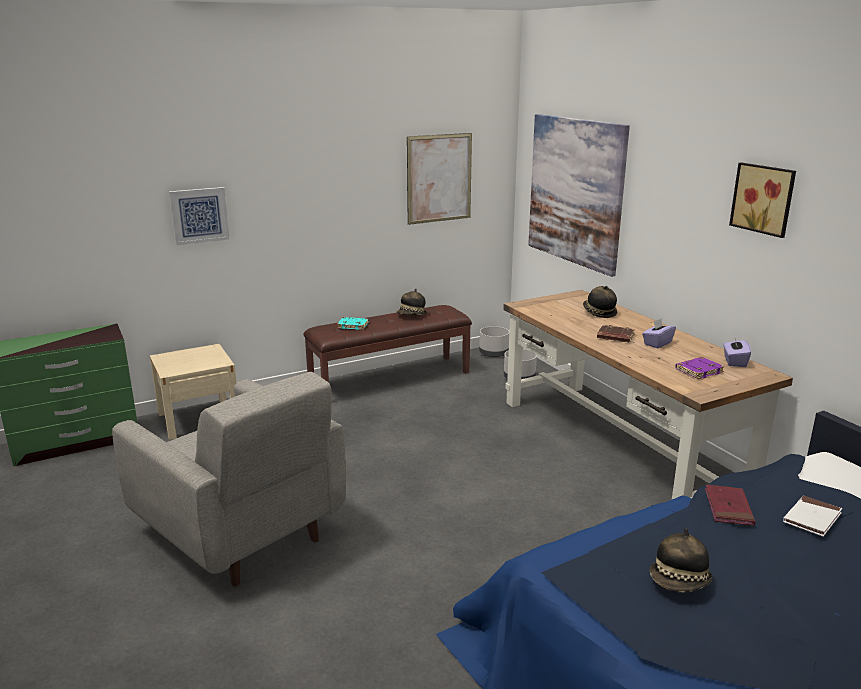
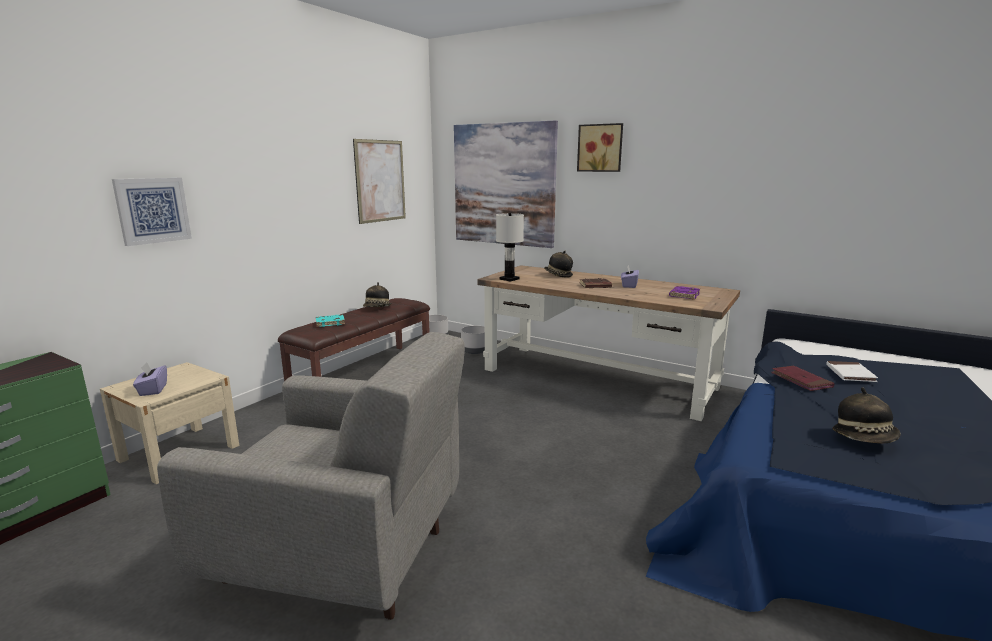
camera: 30 degrees left, 5 degrees down
(536, 309) = (509, 279): none -> white table lamp
(734, 362) = (693, 287): purple tissue box -> purple tissue box (153, 390)
(764, 199) = (697, 159): picture -> picture (600, 148)

